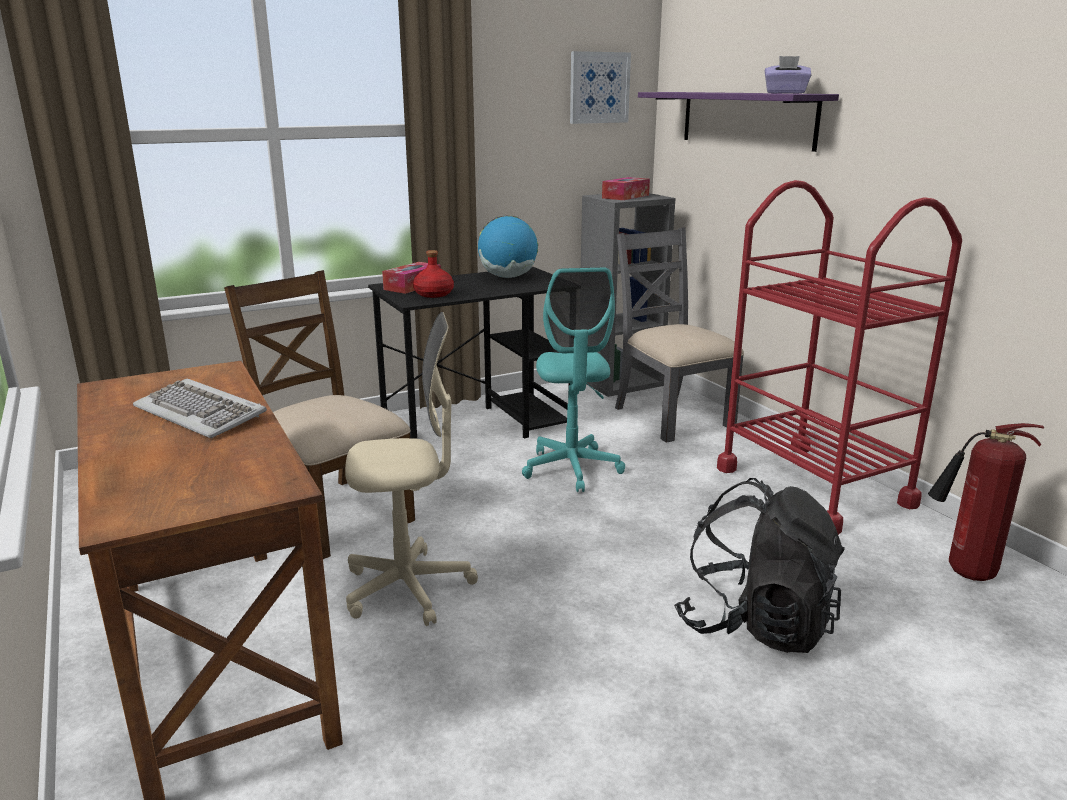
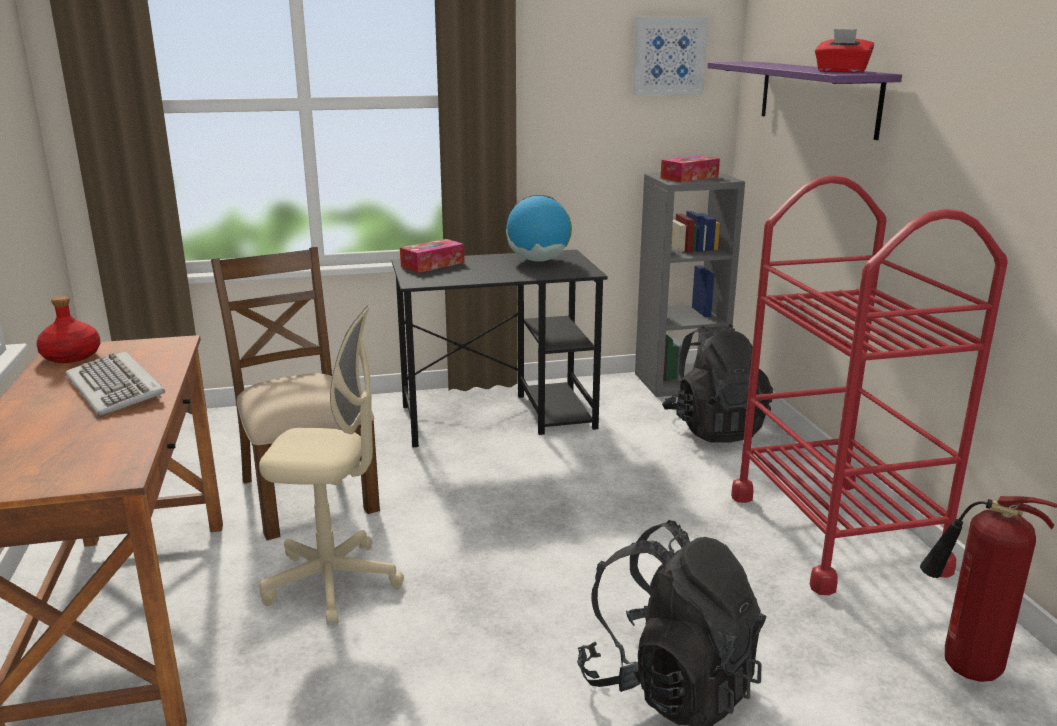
camera: 15 degrees right, 0 degrees up
(434, 294) = (445, 275): red bottle -> red bottle (72, 356)
(572, 469) = (570, 475): turquoise office chair -> none
(671, 416) = (714, 428): grey chair -> black backpack
(785, 93) = (841, 71): purple tissue box -> red tissue box

